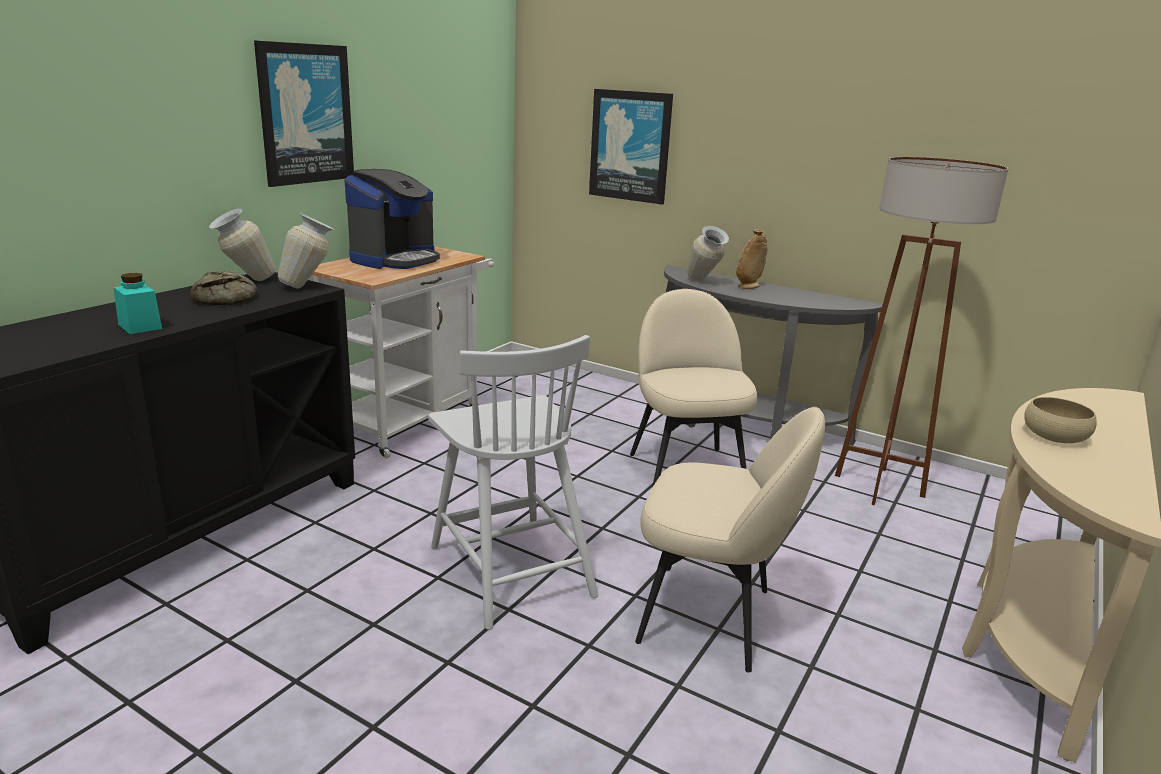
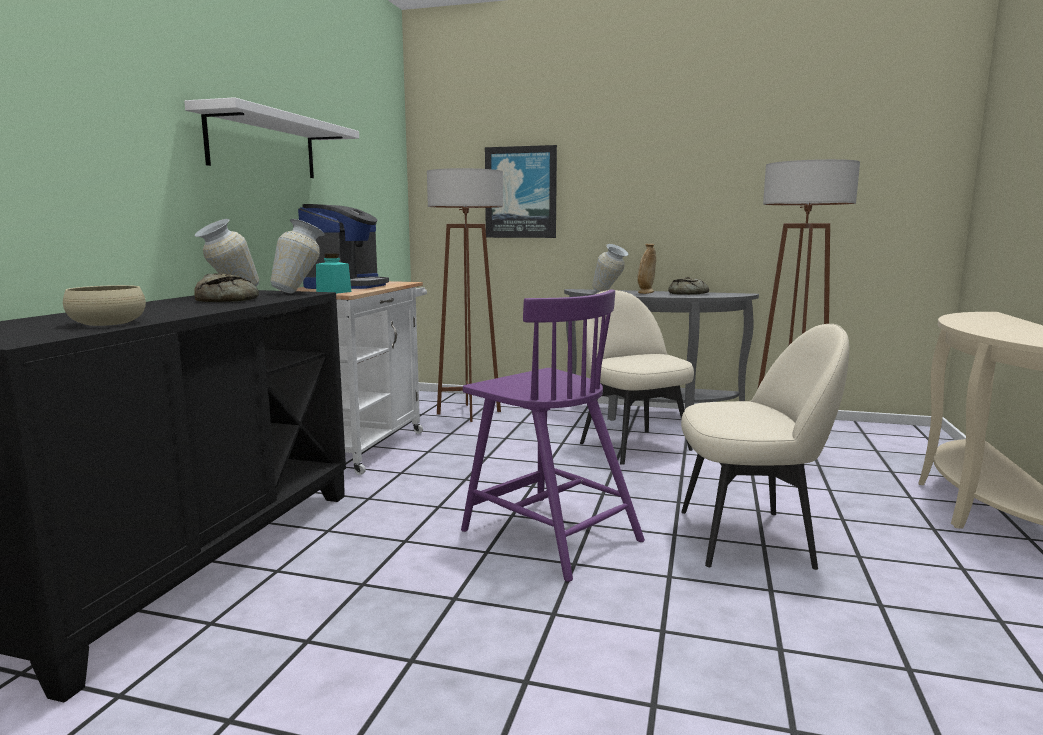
camera: 15 degrees left, 10 degrees down
(140, 326) = (164, 313): turquoise jar -> turquoise jar (333, 292)
(305, 114) = (263, 145): picture -> white shelf
(510, 568) = (548, 534): white chair -> purple chair
(544, 391) = (468, 413): none -> brown floor lamp
(796, 295) = (688, 294): none -> bread
(1055, 436) = (989, 329): beige bowl -> beige bowl (108, 323)

